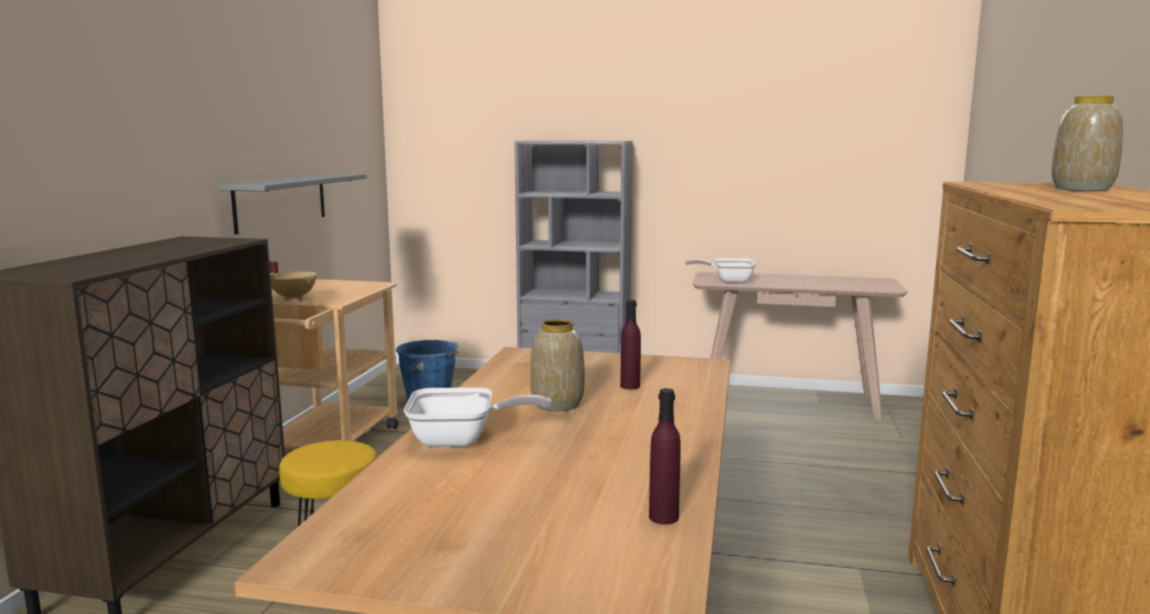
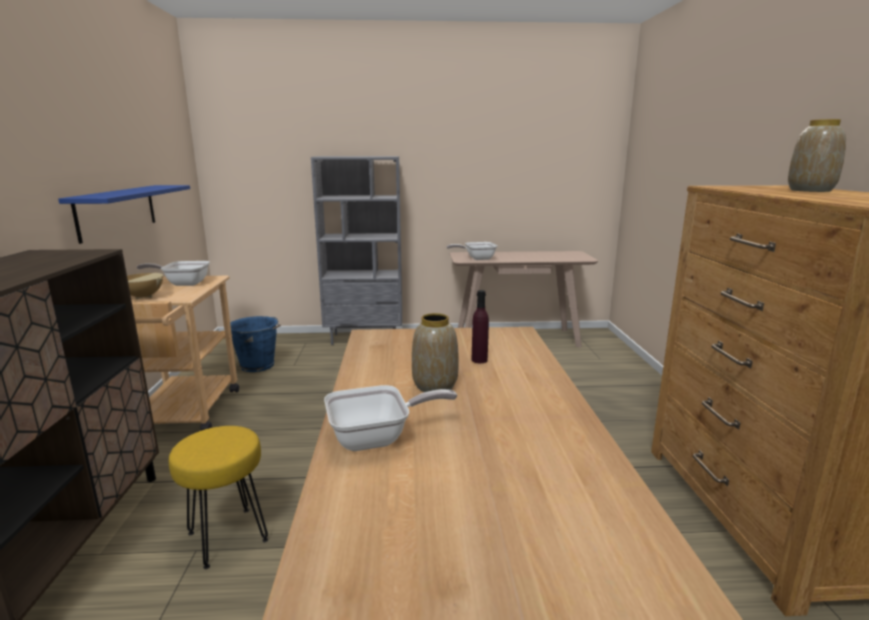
camera: 15 degrees left, 5 degrees up
(281, 201) = (117, 211): grey shelf -> blue shelf
(342, 288) = (183, 283): none -> frying pan
(663, 517) = (617, 507): purple bottle -> none

